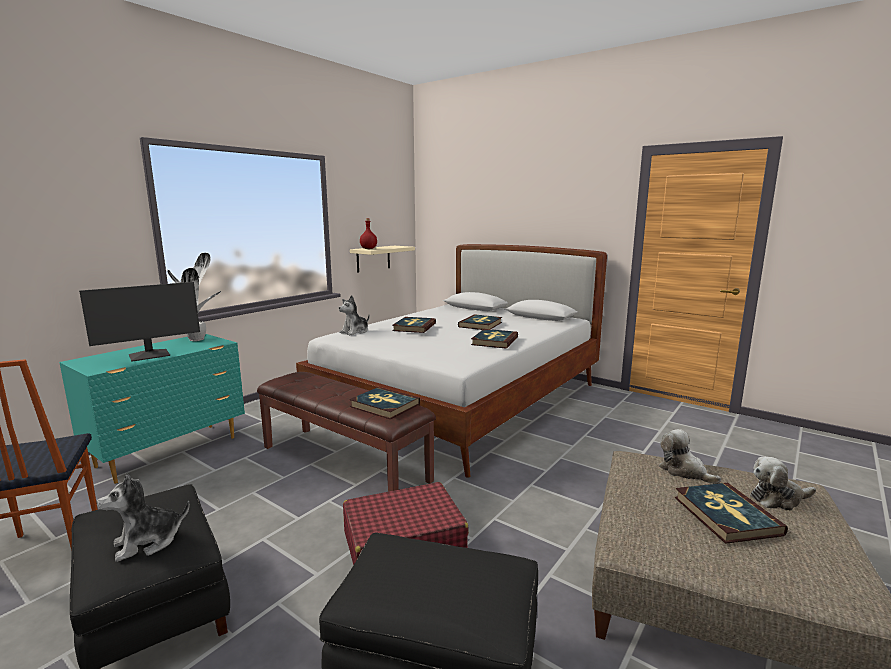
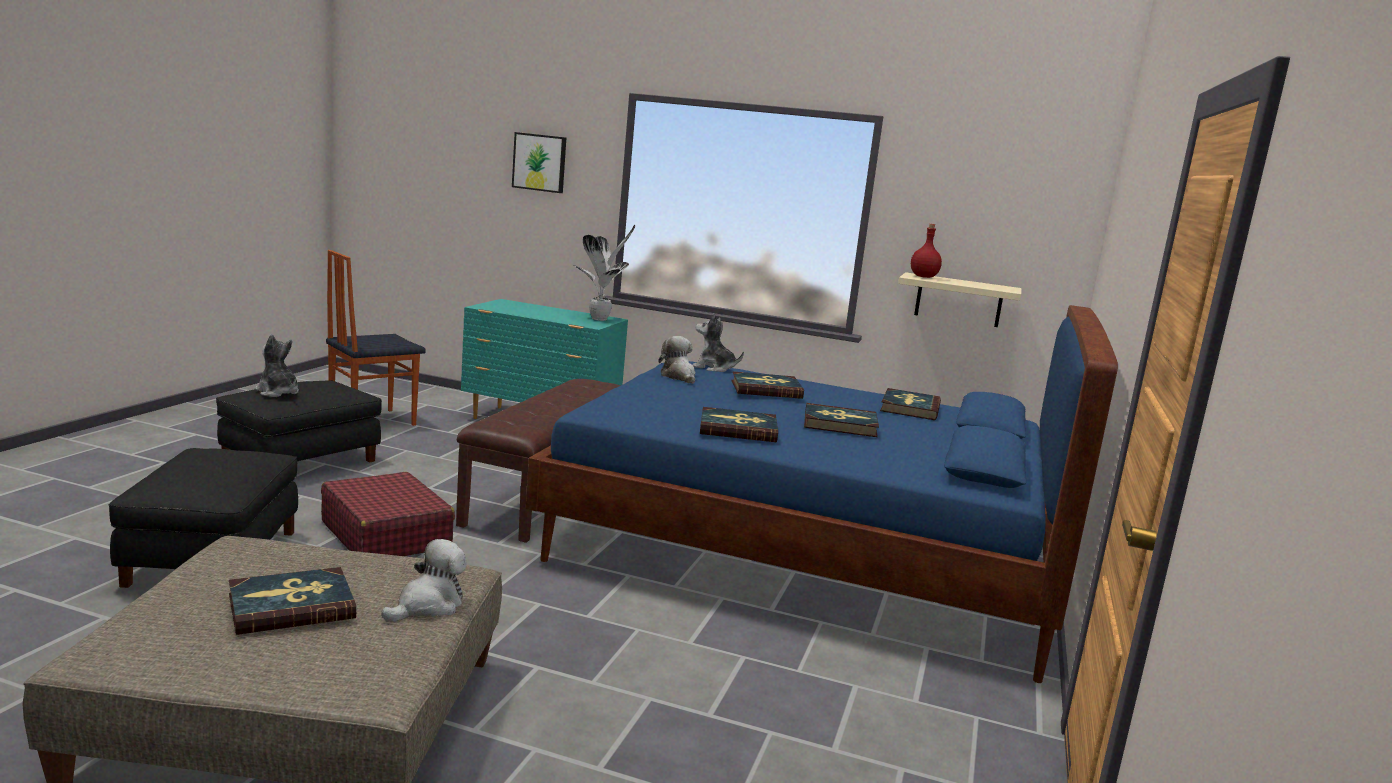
camera: 70 degrees right, 0 degrees up
(49, 211) = (540, 162): none -> picture
(150, 355) = (532, 313): monitor -> none
(384, 405) = (525, 420): book -> book (909, 408)
(462, 401) = (806, 551): white bed -> blue bed
(778, 499) = (337, 658): plush toy -> plush toy (679, 377)

